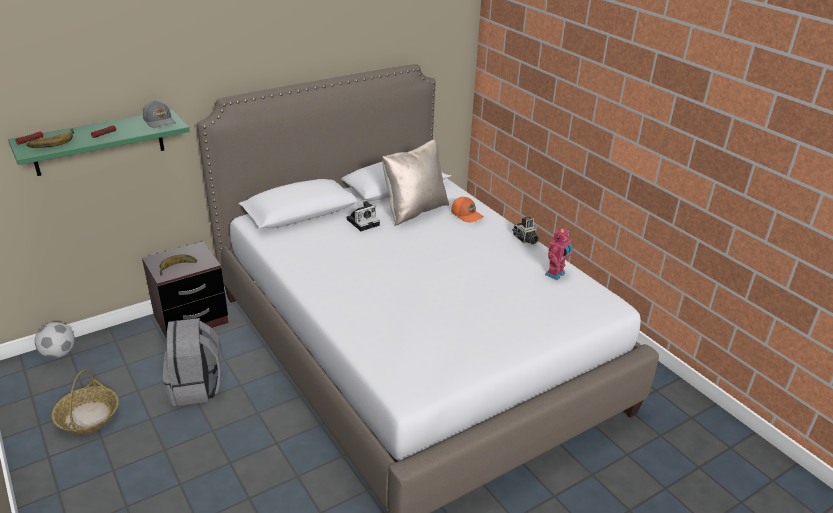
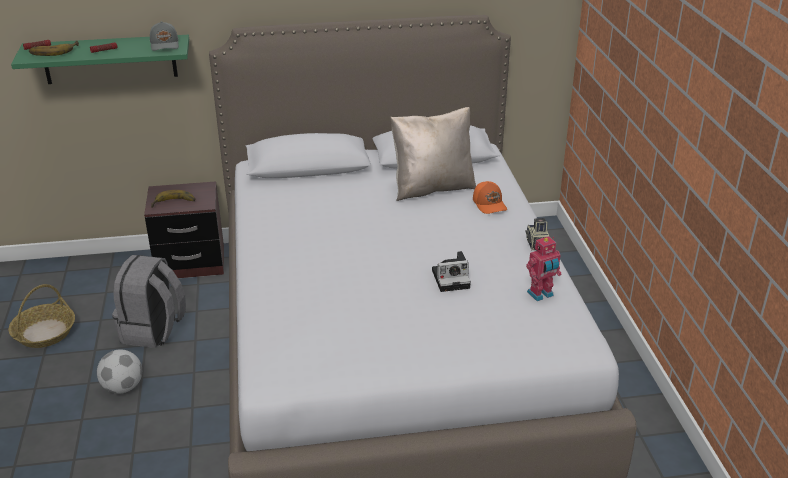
camera: 25 degrees right, 0 degrees up
(58, 353) = (56, 267): football -> football (123, 387)
(363, 222) = (366, 190): camera -> camera (452, 278)

